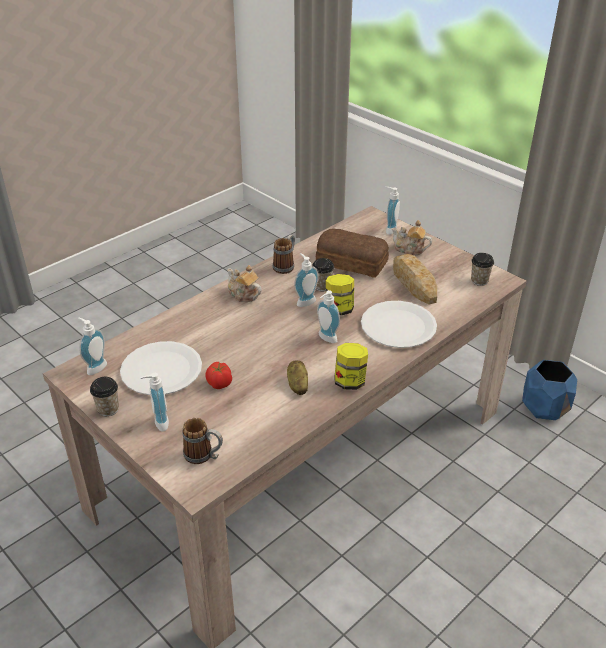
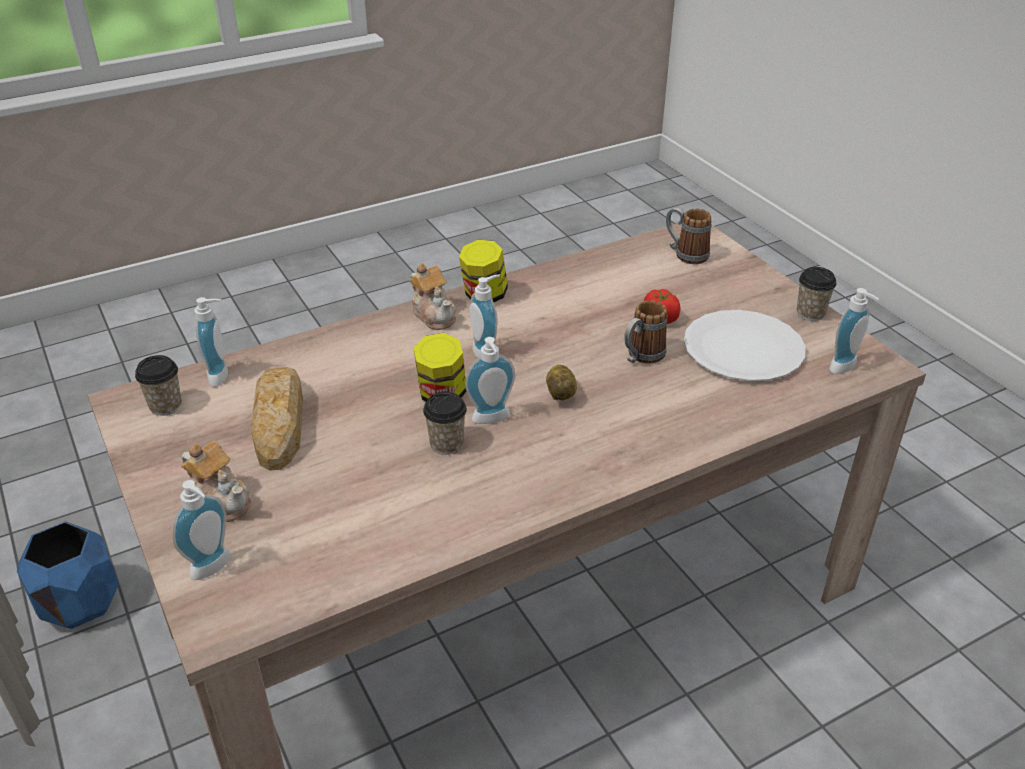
camera: 165 degrees left, 0 degrees up
(158, 423) = (741, 290): soap dispenser -> soap dispenser (222, 376)
(243, 295) = (598, 452): teapot -> teapot (434, 314)
(285, 266) = (496, 506): mug -> mug (641, 357)
(297, 385) = (555, 302): potato -> potato (561, 393)
(351, 261) = (359, 491): bread -> none
(398, 326) = (367, 354): white plate -> none

